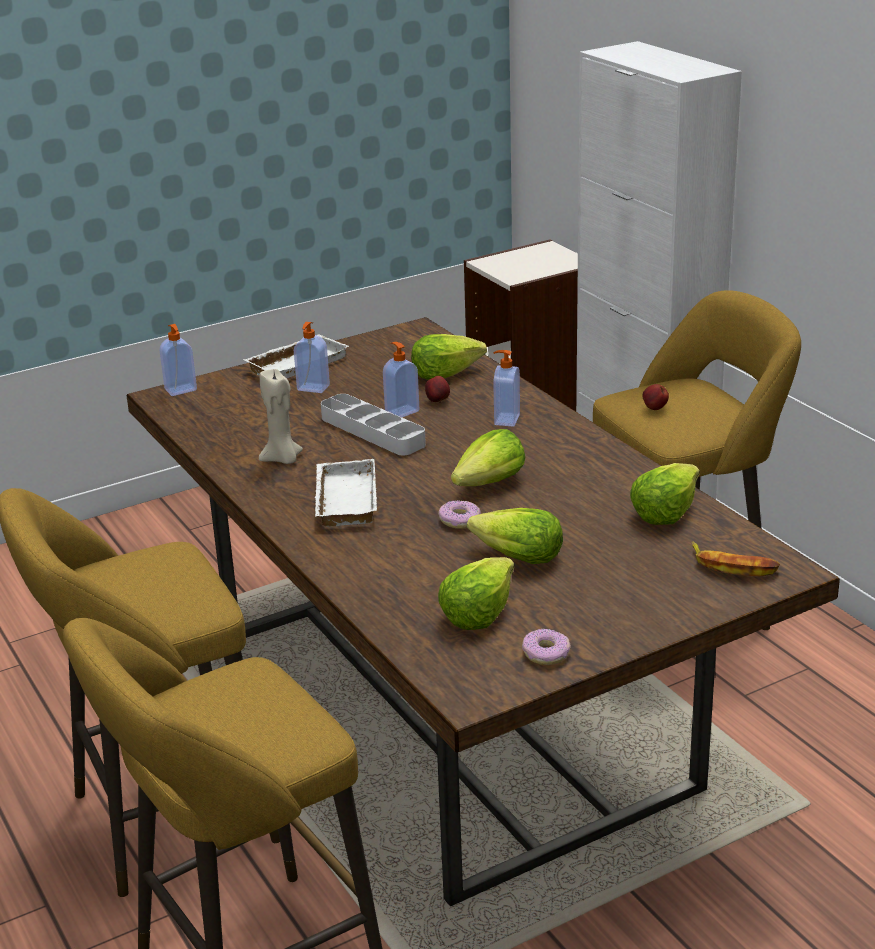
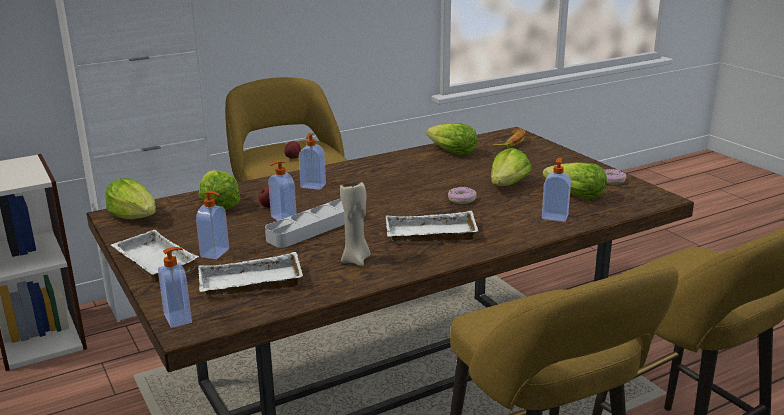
camera: 90 degrees left, 5 degrees down
(238, 411) = (249, 284): none -> white tray
(395, 590) = (555, 217): none -> soap dispenser
(490, 483) = (410, 191): lettuce -> lettuce (135, 217)

